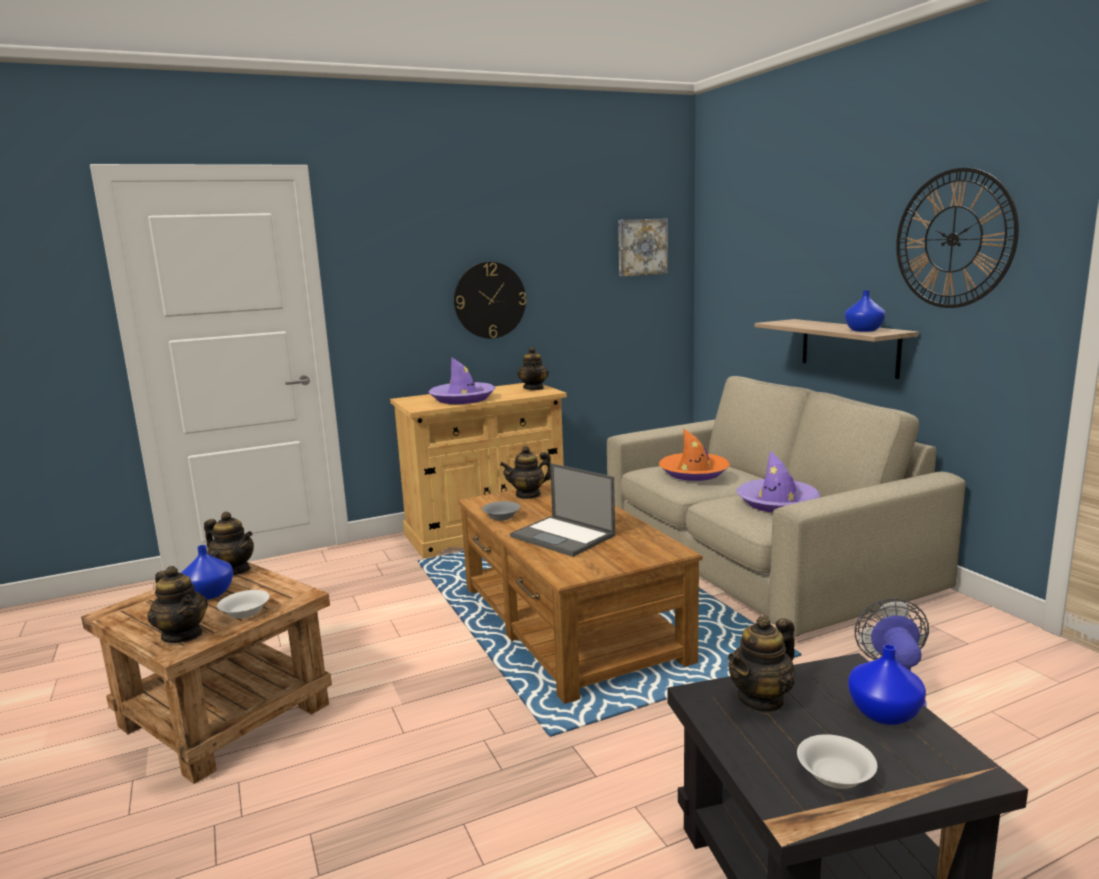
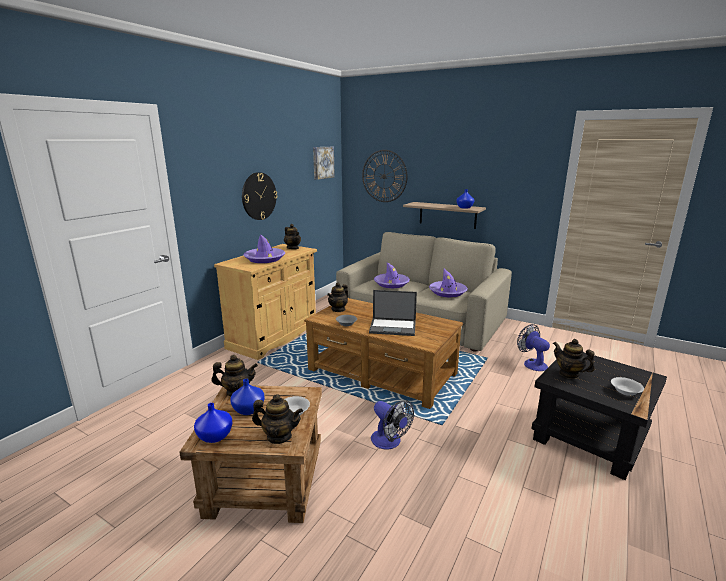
camera: 35 degrees left, 5 degrees up
(435, 729) = (389, 442): none -> fan
(694, 473) = (391, 284): orange hat -> purple hat
(761, 700) = (569, 374): teapot -> teapot turned 120 degrees clockwise
(885, 713) = (605, 366): blue vase -> blue vase (215, 436)
(953, 239) = (503, 166): wall clock -> wall clock (384, 176)

